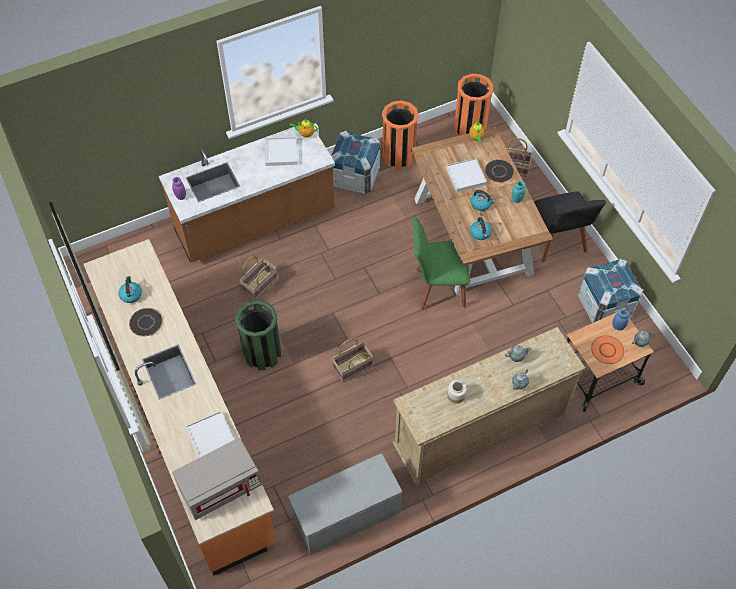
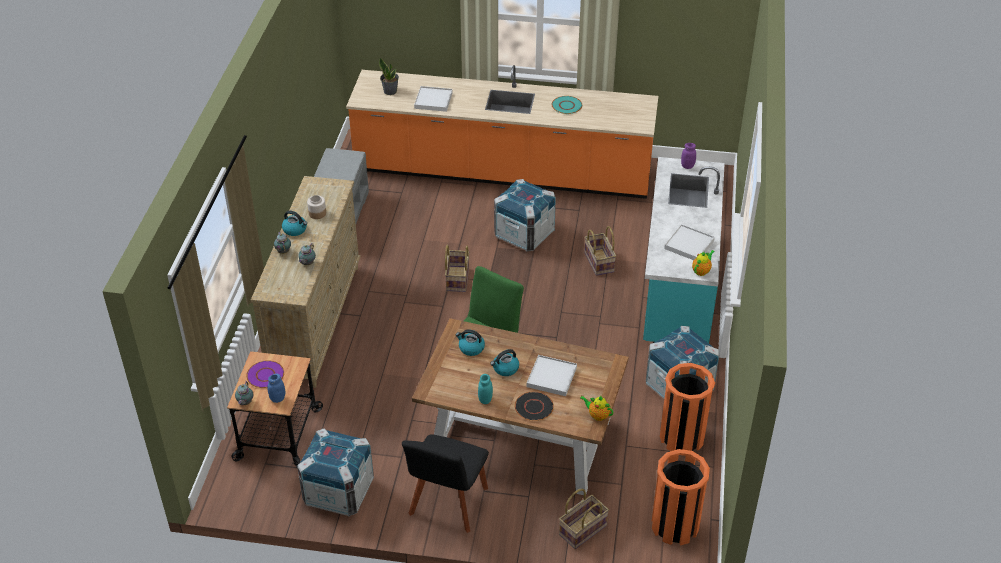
camera: 125 degrees right, 15 degrees down
(131, 294) = (602, 107): kettle -> kettle (295, 230)
(145, 323) = (566, 105): black plate -> turquoise plate
(220, 486) = (390, 91): grey microwave -> potted plant
(255, 222) = (677, 289): brown counter -> turquoise counter
(262, 353) = (524, 234): green trash can -> crate
(558, 242) = (447, 504): black chair -> black chair turned 90 degrees counterclockwise
(607, 350) = (265, 375): orange plate -> purple plate

